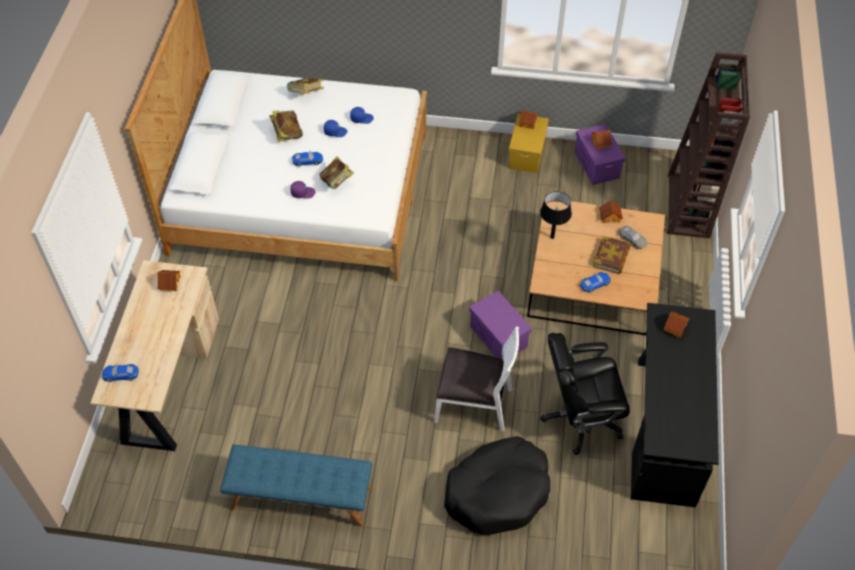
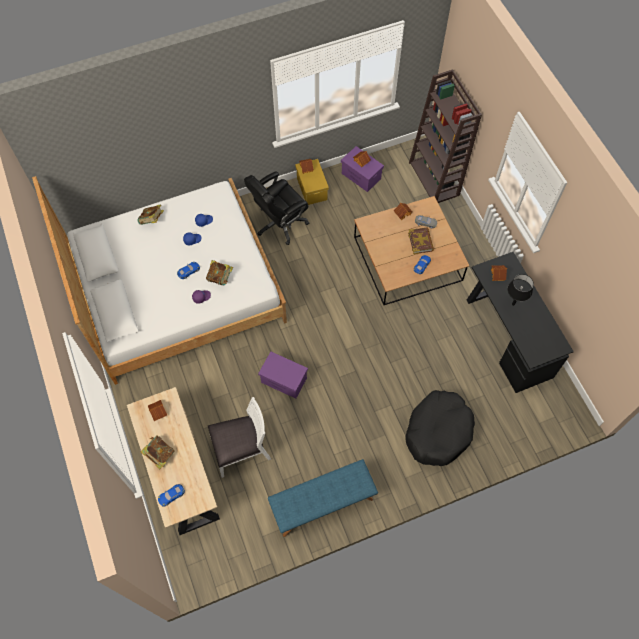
camera: 30 degrees left, 10 degrees up
(287, 134) = (160, 257): book -> book (159, 454)
(474, 403) = (388, 381): white chair -> white chair (241, 449)
(498, 336) = (374, 328): purple storage box -> purple storage box (283, 380)
(552, 237) = (376, 245): black table lamp -> black table lamp (513, 304)
(580, 418) = (456, 356): black office chair -> black office chair (280, 223)

